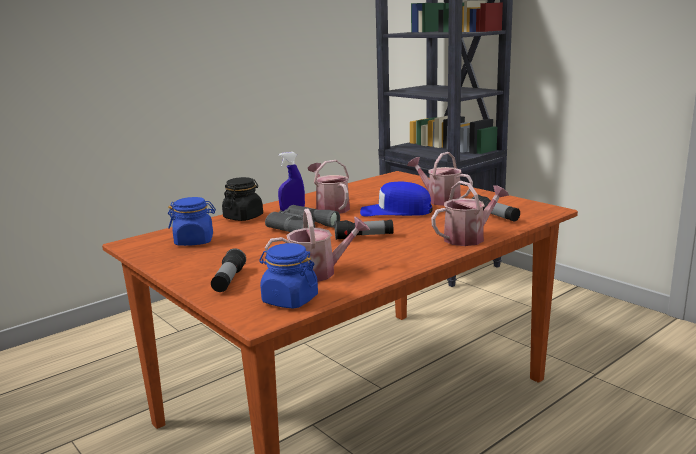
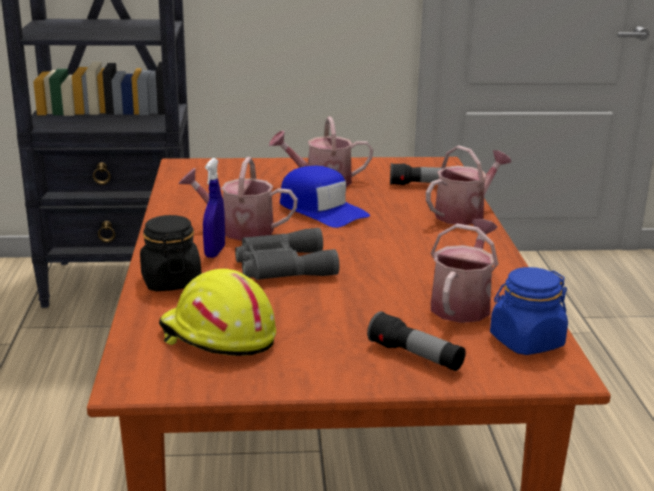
camera: 55 degrees left, 5 degrees up
(194, 241) = (217, 337): blue jar -> yellow hard hat
(364, 237) = (383, 250): flashlight -> none
(396, 211) = (321, 209): blue cap -> blue cap turned 90 degrees counterclockwise
(468, 237) = (464, 214): watering can -> watering can turned 45 degrees clockwise

